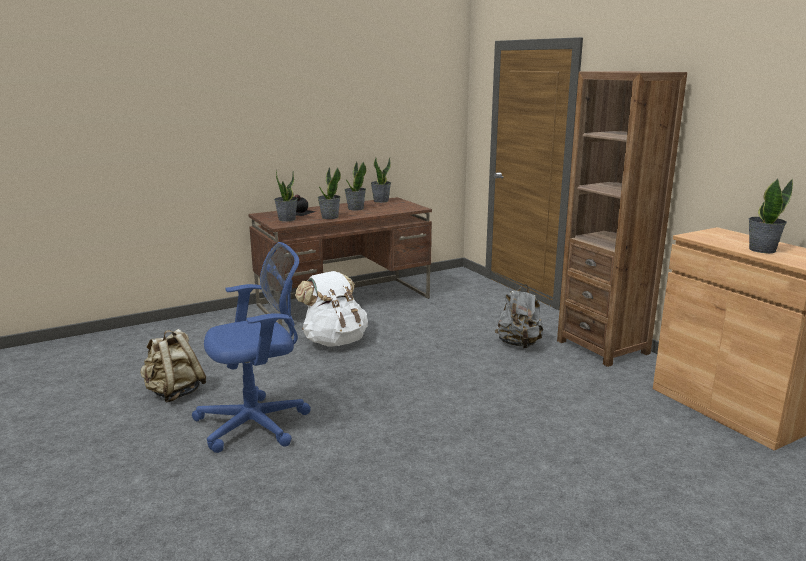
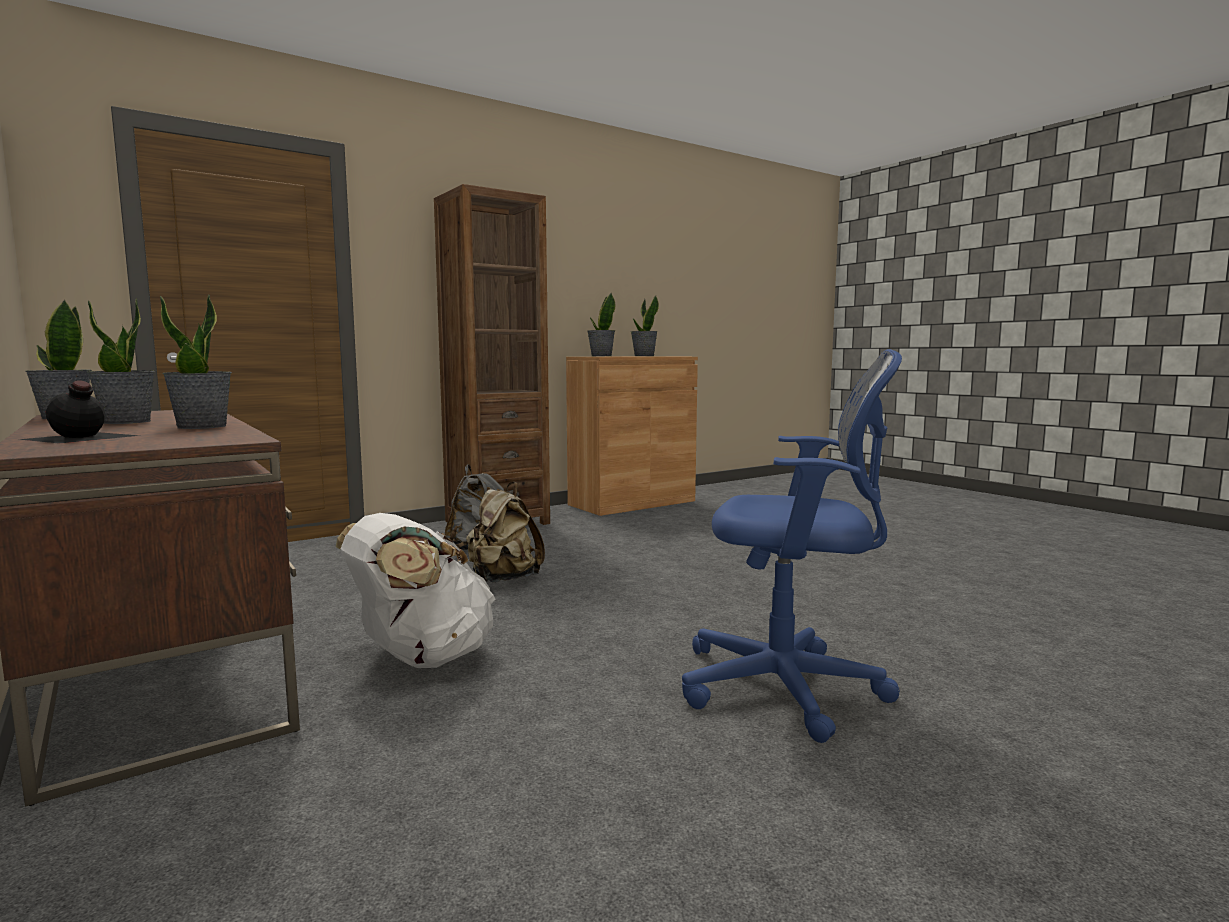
camera: 95 degrees left, 10 degrees down
(174, 393) = (719, 822): beige backpack -> beige backpack (503, 579)
(258, 424) = (790, 689): blue office chair -> blue office chair turned 135 degrees clockwise
(286, 219) = (169, 439): potted plant -> potted plant (601, 356)

